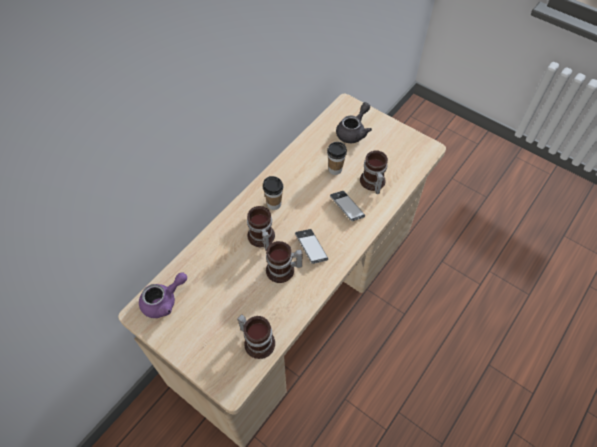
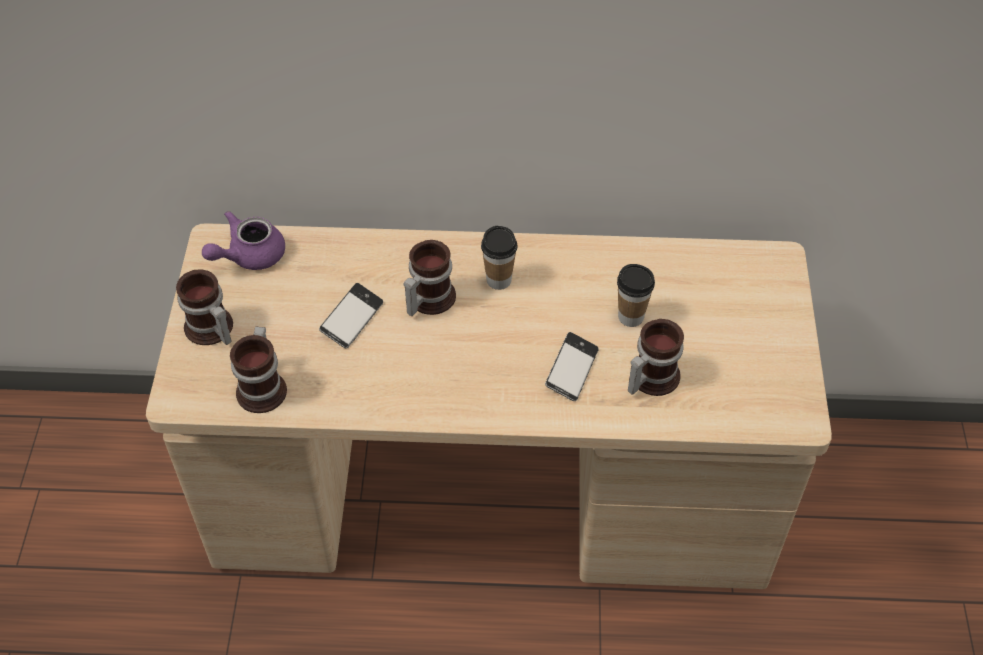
camera: 55 degrees right, 5 degrees down
(164, 301) = (249, 256): purple teapot -> purple teapot turned 120 degrees clockwise
(283, 271) = (394, 354): mug -> mug (210, 330)
(311, 248) = (460, 365): phone -> phone (352, 319)
(353, 131) = (731, 299): grey teapot -> none

